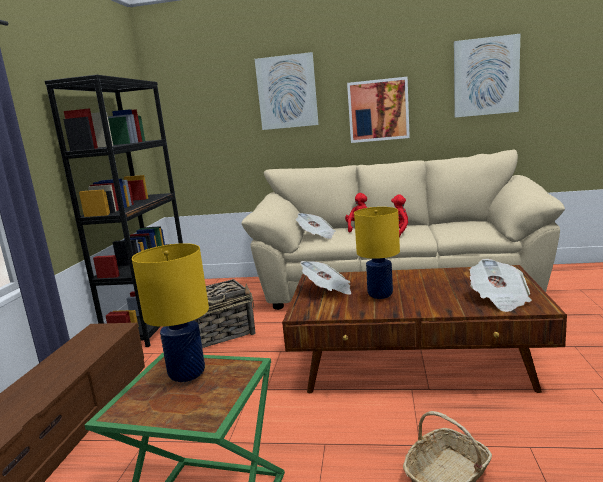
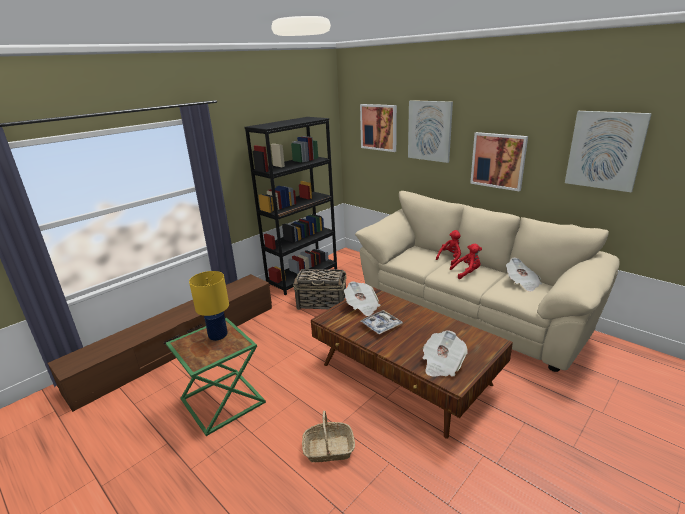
camera: 35 degrees right, 10 degrees up
(212, 100) = (379, 127): none -> picture
(317, 236) = (410, 255): newspaper -> newspaper (522, 283)
(380, 296) = (381, 325): yellow table lamp -> tray

